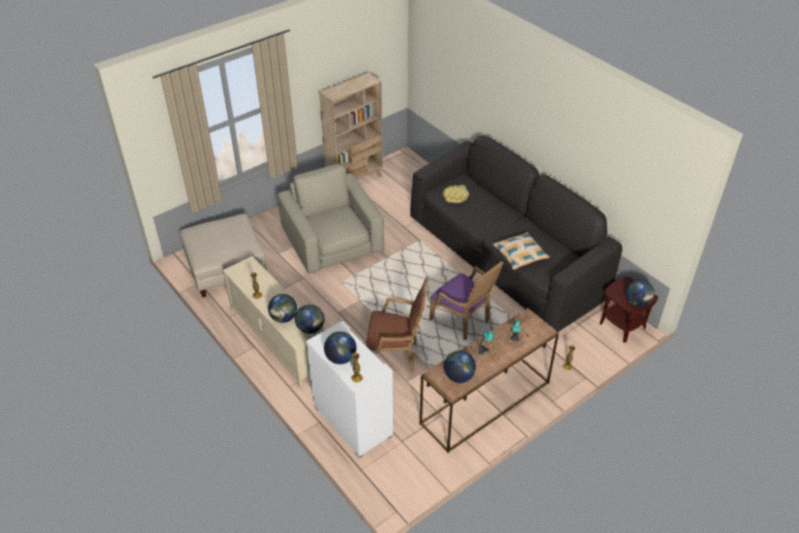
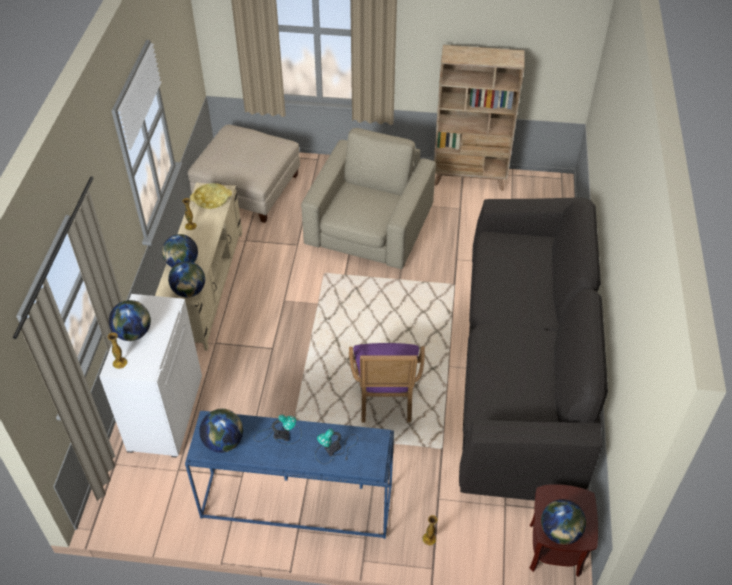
camera: 45 degrees right, 5 degrees up
(395, 355) = (279, 383): brown armchair -> none
(455, 196) = (511, 256): yellow tray -> yellow tray (211, 199)
(485, 404) = (295, 503): brown console table -> blue console table
(520, 254) = (494, 370): pillow -> none

